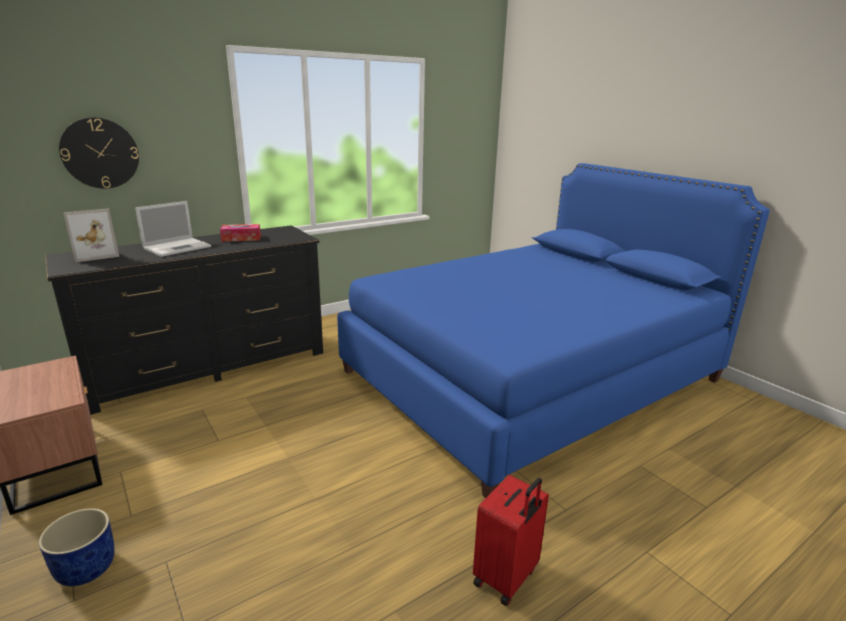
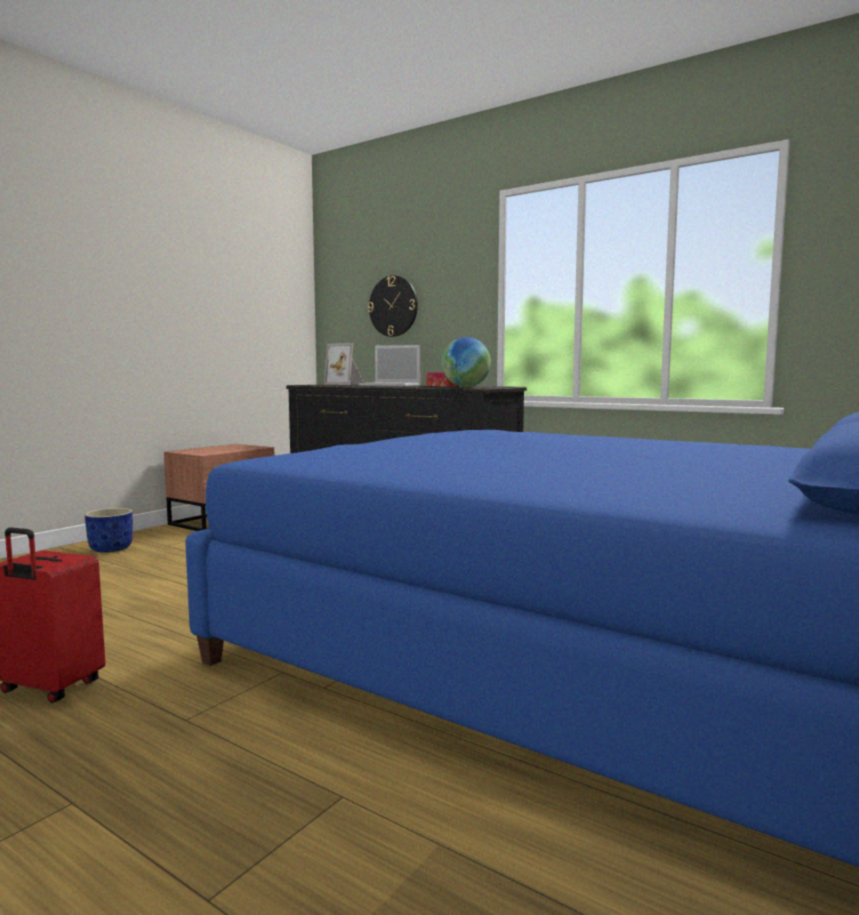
camera: 70 degrees right, 15 degrees down
(287, 239) = (466, 387): none -> globe

